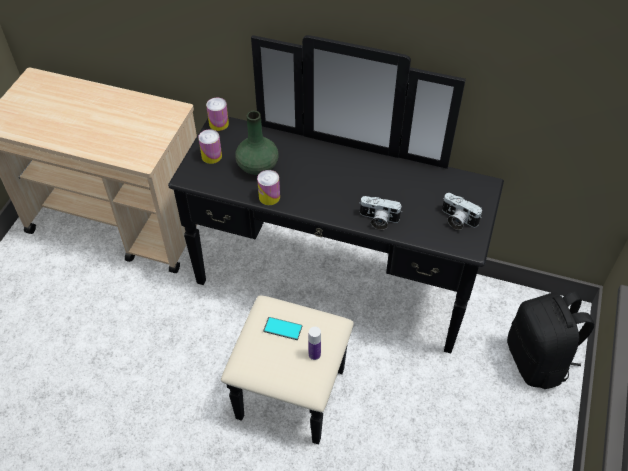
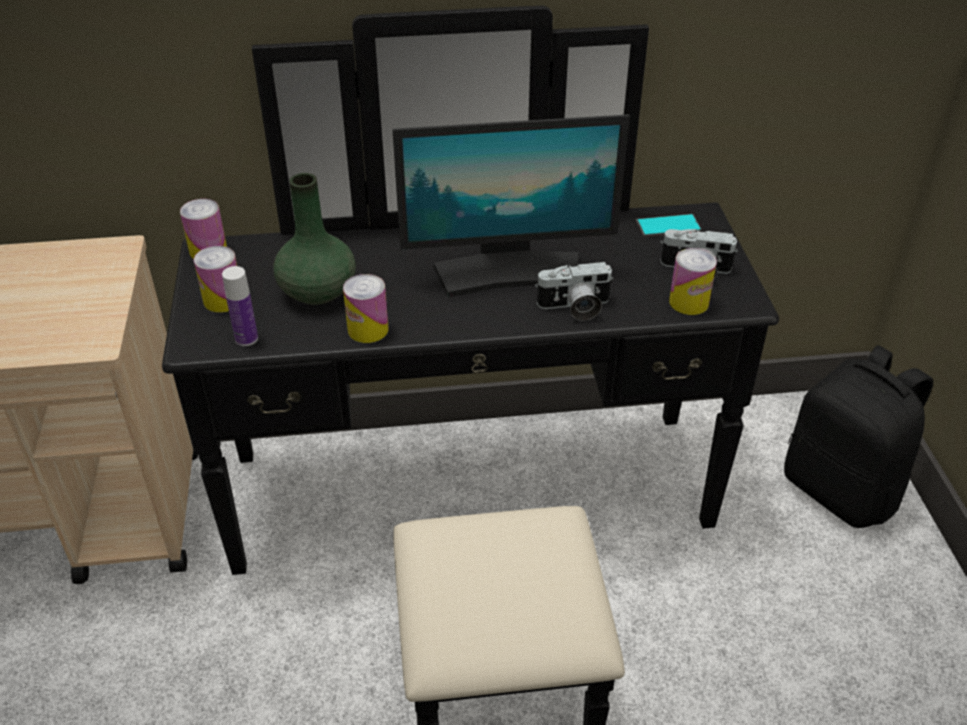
camera: 25 degrees left, 10 degrees down
(282, 329) = (477, 559): phone -> phone (668, 227)
(314, 354) = (559, 580): bottle -> bottle (246, 339)
(358, 186) = (508, 272): none -> monitor
(440, 238) = (689, 302): none -> can

